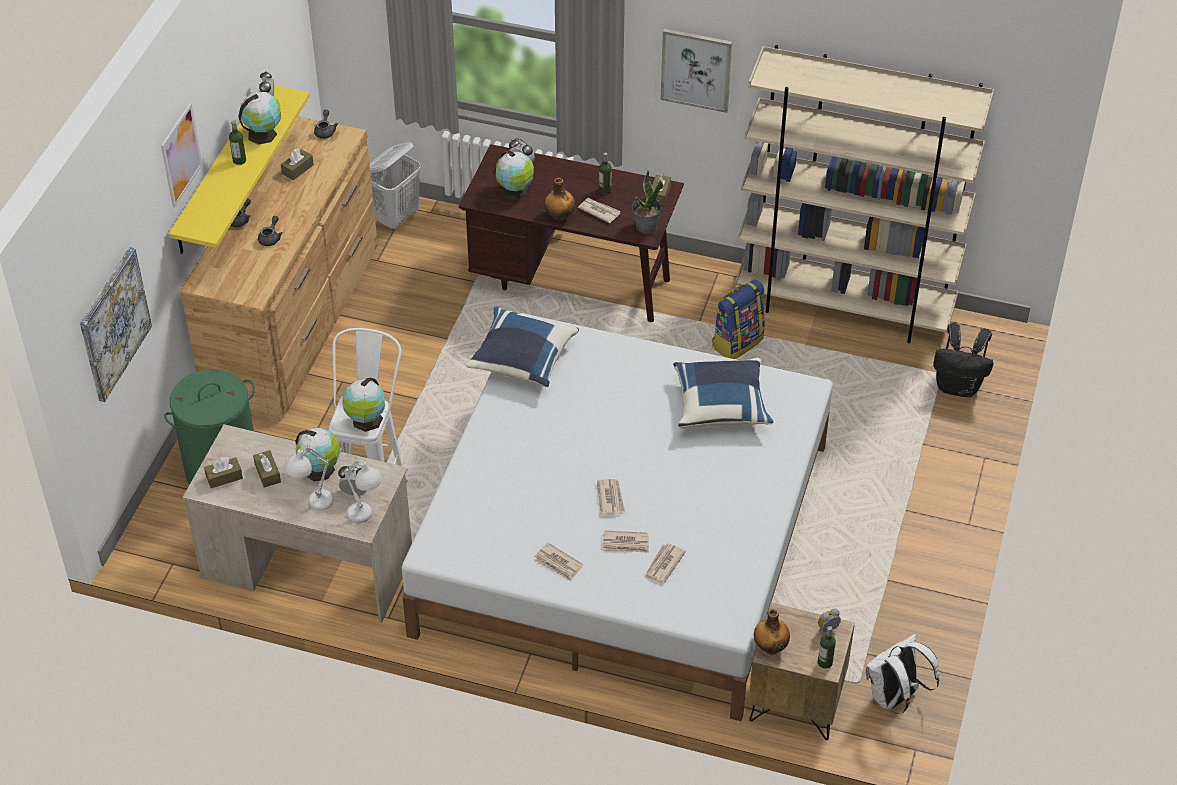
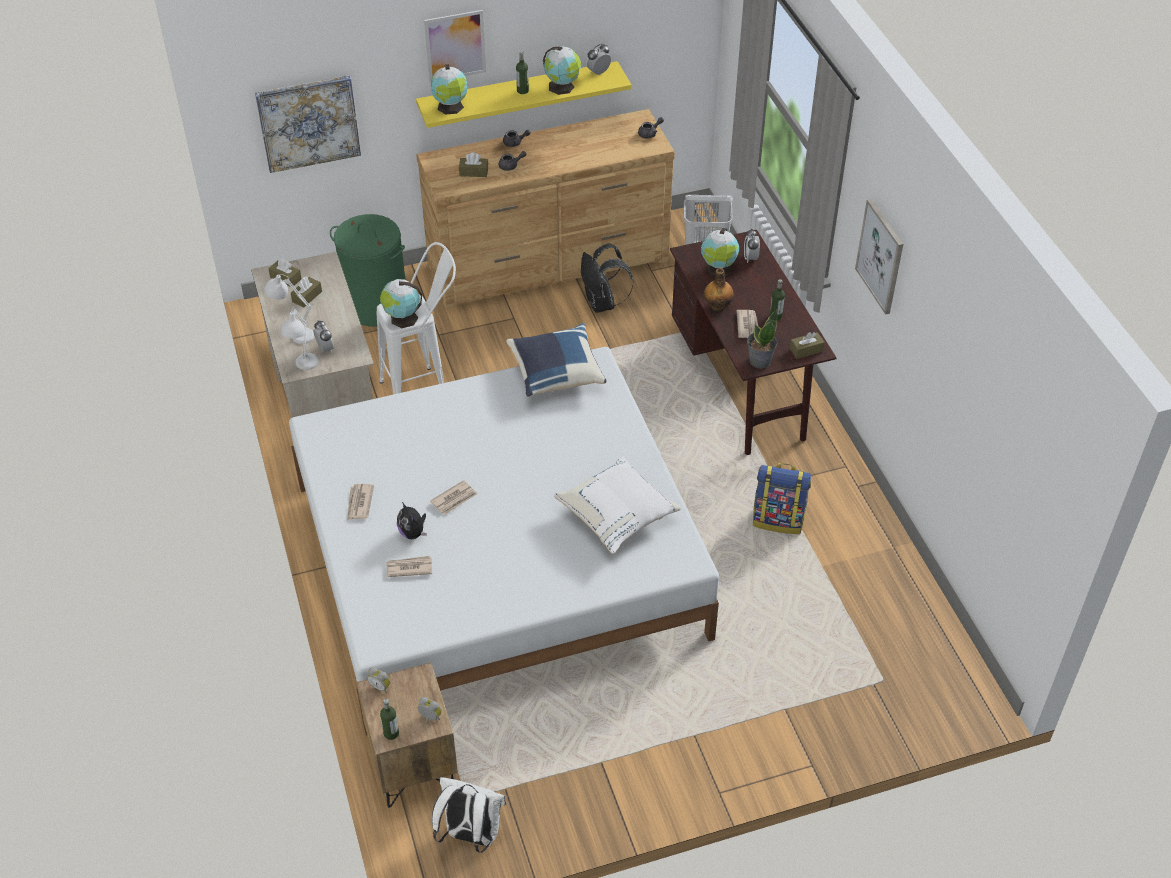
camera: 55 degrees right, 0 degrees up
(297, 169) = (595, 141): brown tissue box -> brown tissue box (473, 172)
(320, 470) = (332, 320): globe -> globe (450, 107)
(626, 543) = (413, 533): newspaper -> plush toy
(720, 405) = (617, 516): blue pillow -> white pillow
(770, 647) = (380, 686): bottle -> alarm clock
(844, 307) = (893, 570): beige bookcase -> none
(958, 386) = (881, 702): black backpack -> black backpack (602, 304)

